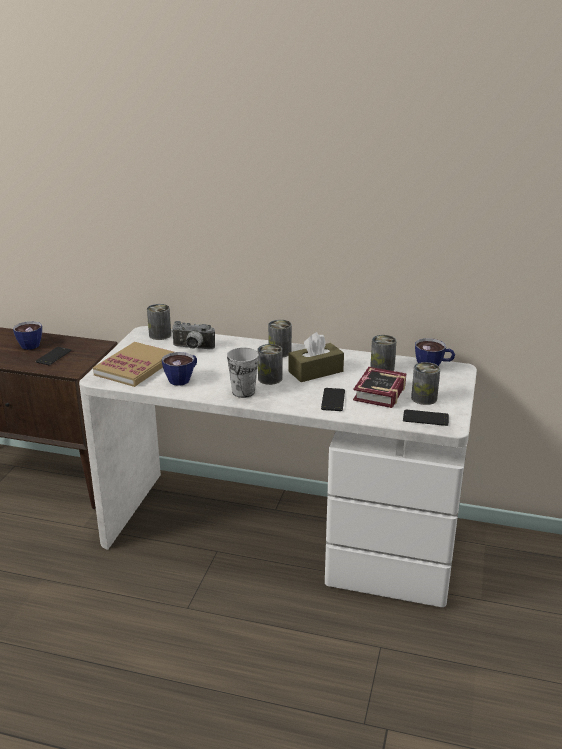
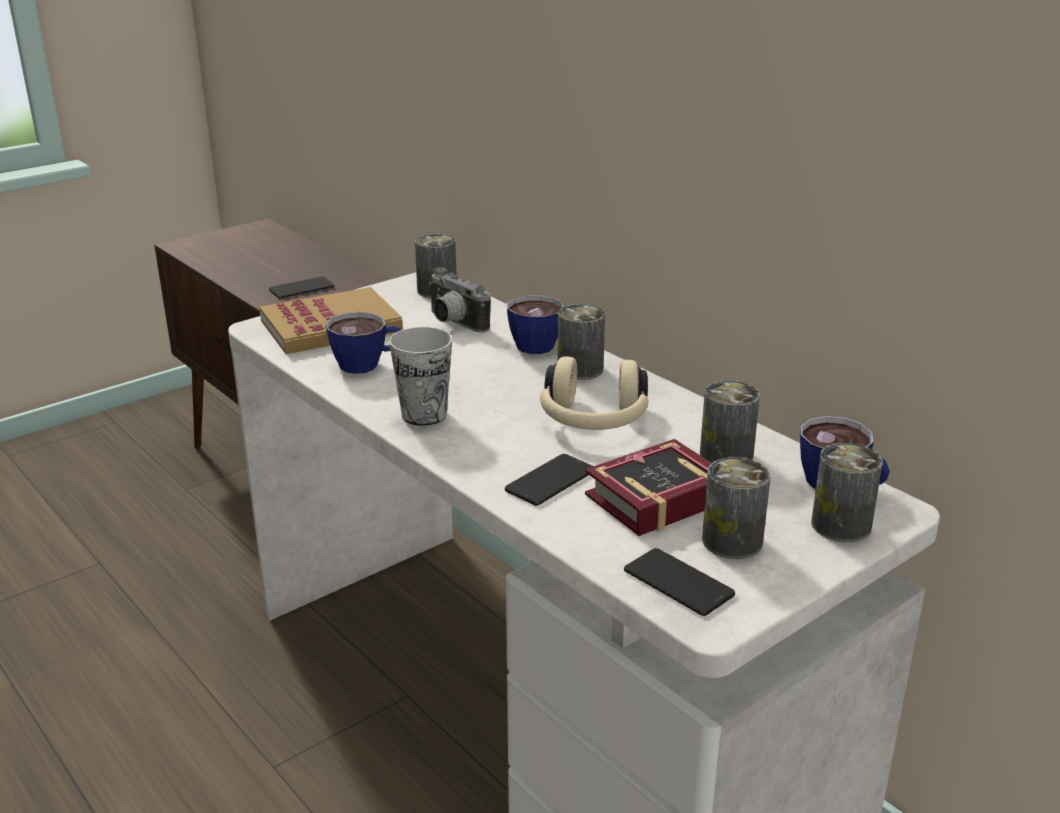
camera: 35 degrees right, 0 degrees up
(31, 344) = (300, 264): cup -> cup (539, 343)
(270, 378) = (499, 407): can -> can (841, 525)
(315, 371) = (593, 421): brown tissue box -> beige headphones

